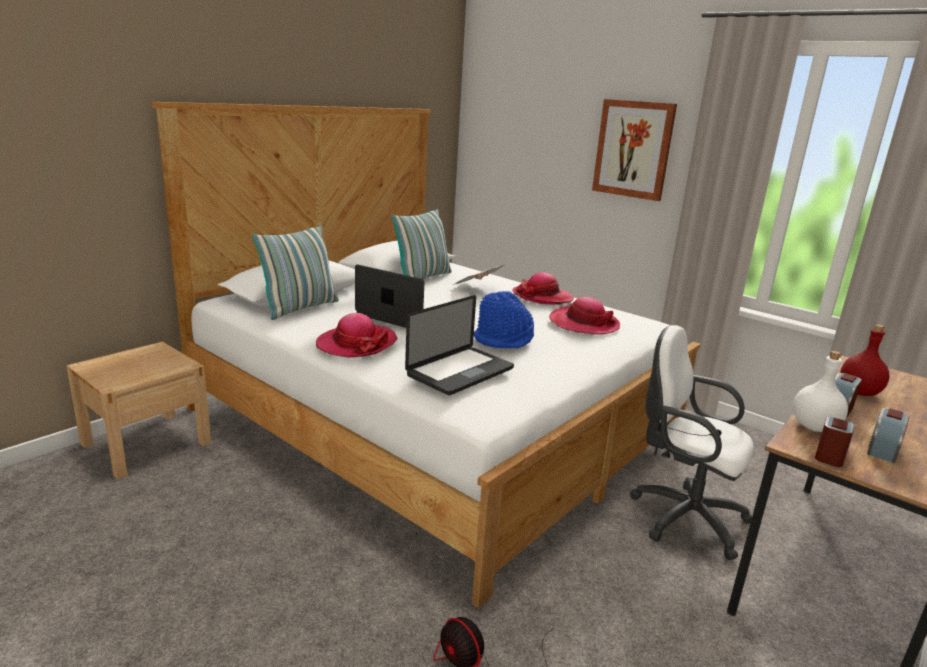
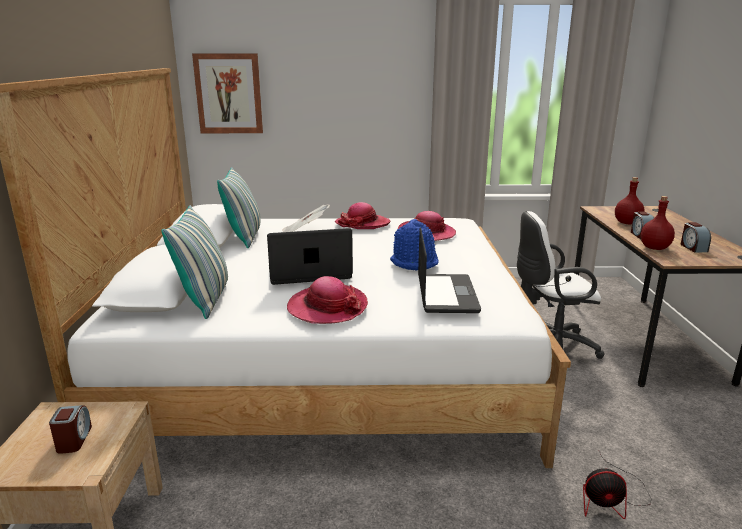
camera: 40 degrees left, 0 degrees up
(633, 149) = (375, 86): picture -> picture (229, 94)
(813, 426) = (654, 248): white bottle -> red bottle
(830, 455) = (688, 259): alarm clock -> alarm clock (74, 440)

